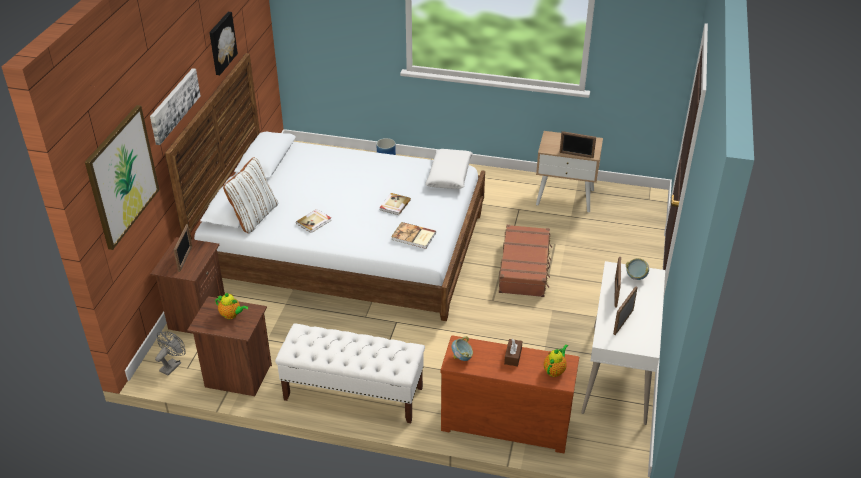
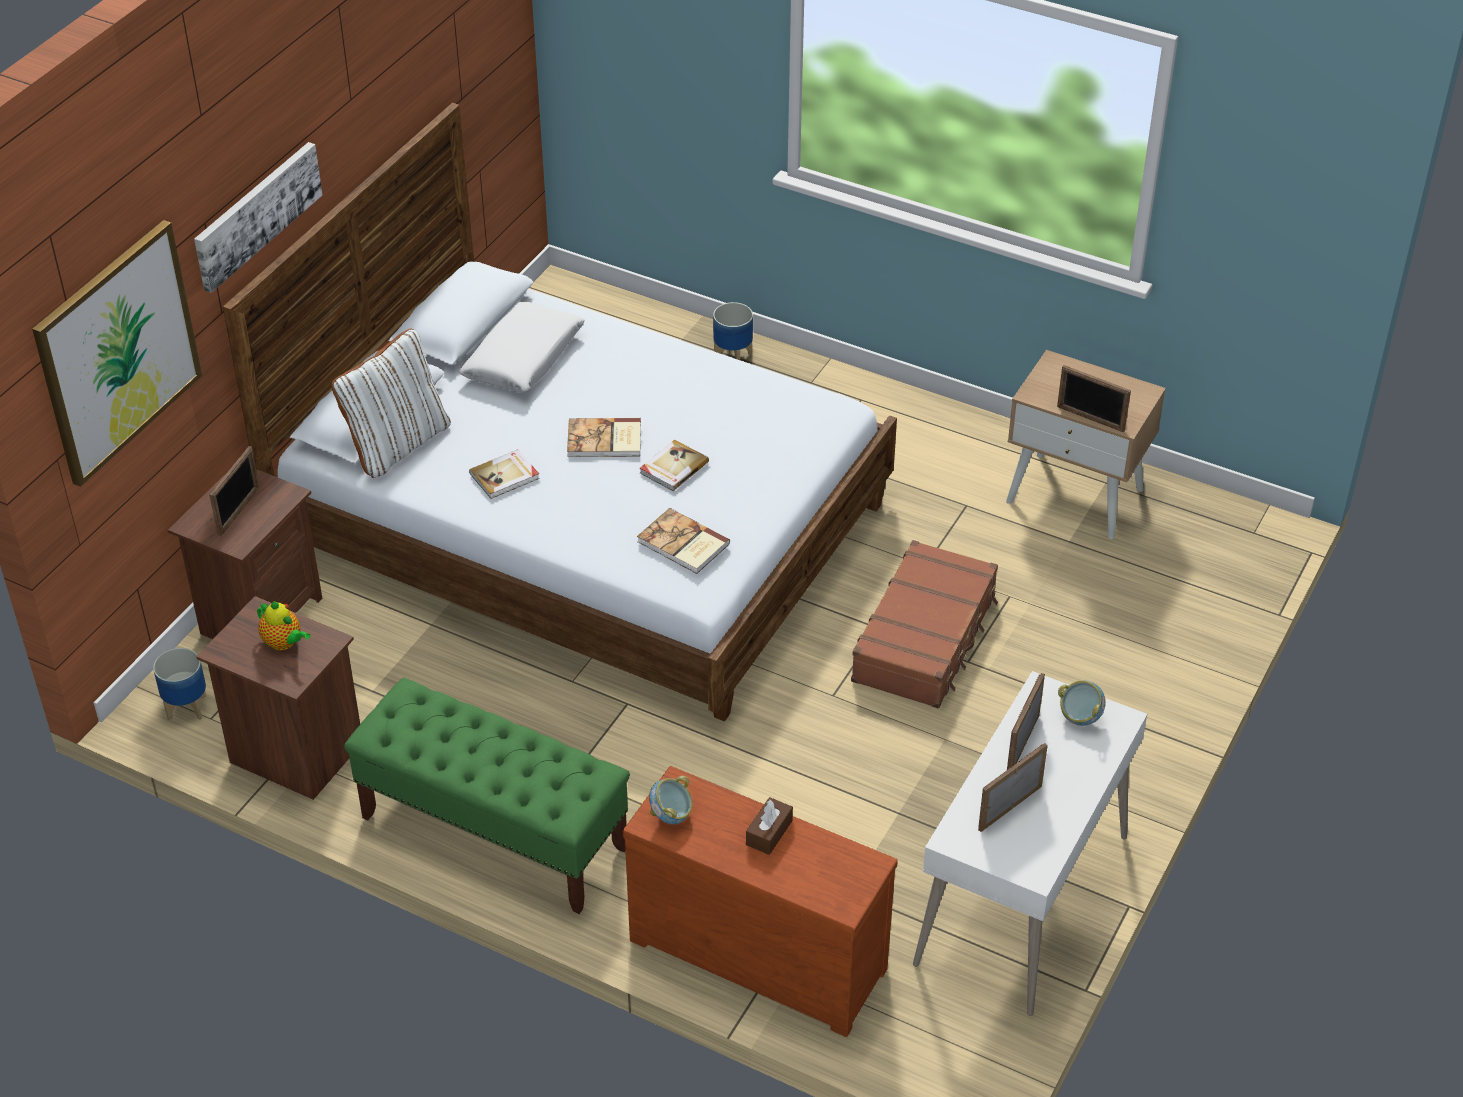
camera: 15 degrees right, 5 degrees up
(172, 365) = (186, 707): grey fan -> planter
(221, 43) = (390, 87): picture -> none
(353, 393) = (493, 832): white bench -> green bench
(356, 199) = (605, 440): none -> book
(449, 175) = (809, 419): white pillow -> white pillow (524, 359)
(555, 370) = (837, 878): teapot -> none

